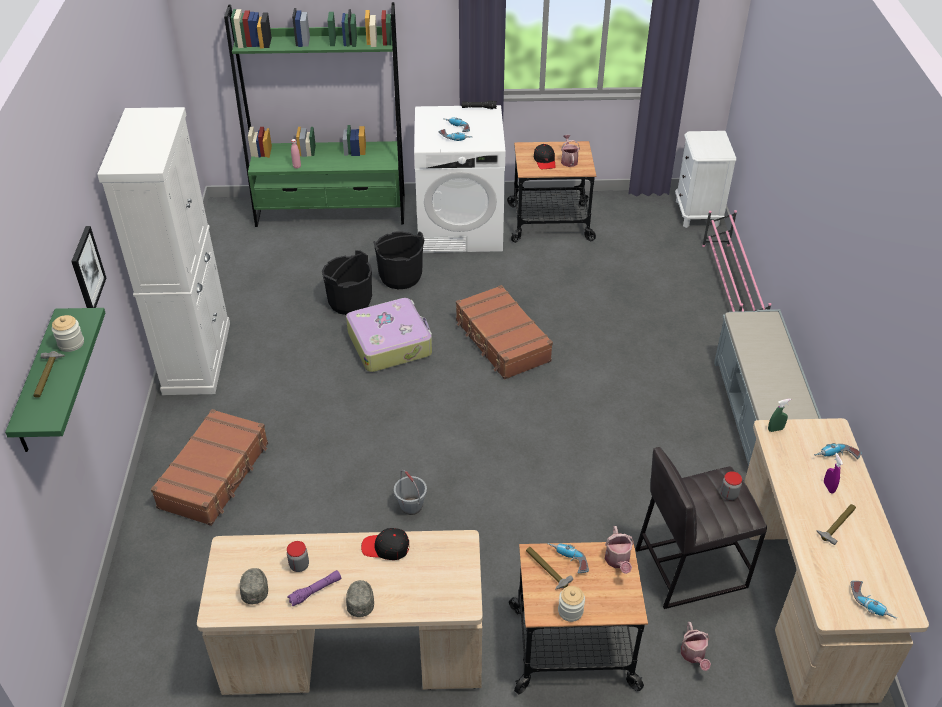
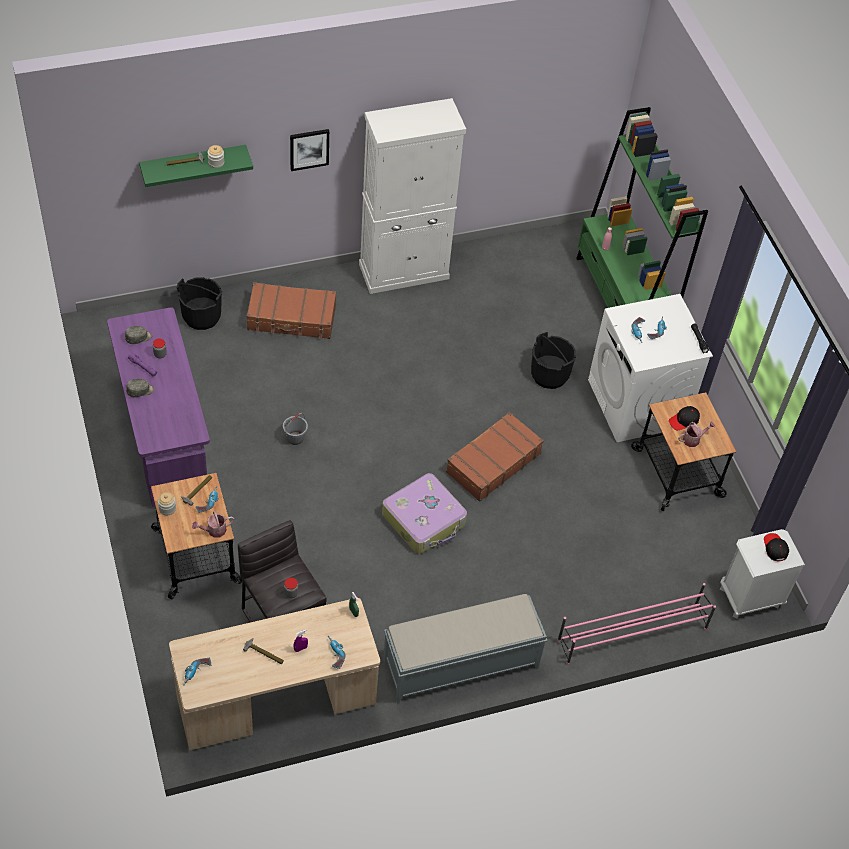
camera: 70 degrees right, 10 degrees up
(350, 302) = (503, 348): black bucket -> black bucket (202, 316)
(354, 656) = (163, 435): beige desk -> purple desk
(386, 548) = (183, 394): black cap -> black cap (775, 548)
(390, 343) = (462, 387): suitcase -> suitcase (424, 520)
(693, 656) = (205, 630): watering can -> none

